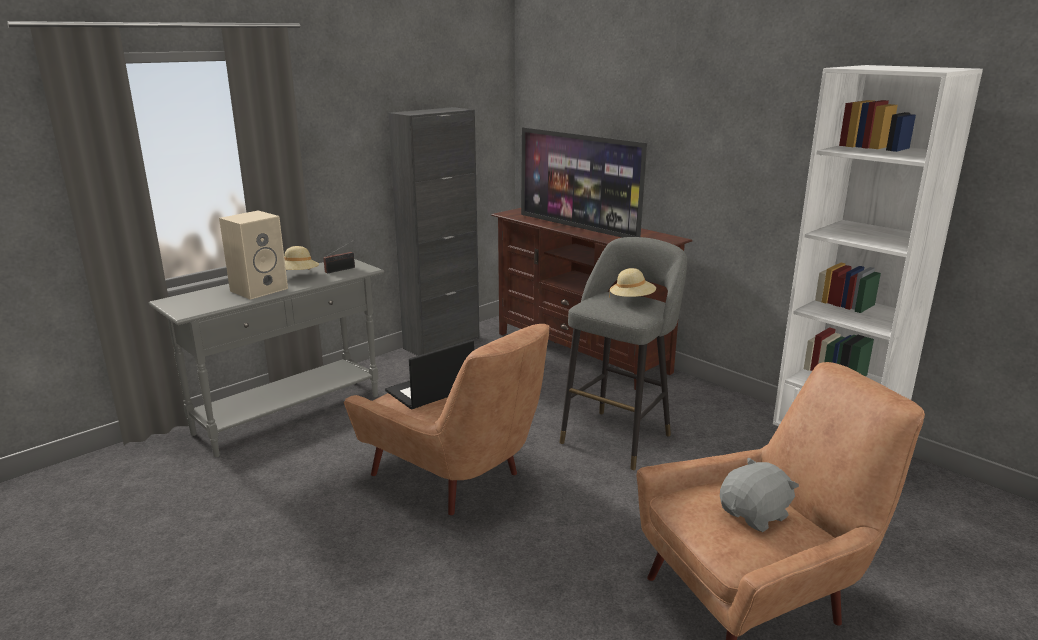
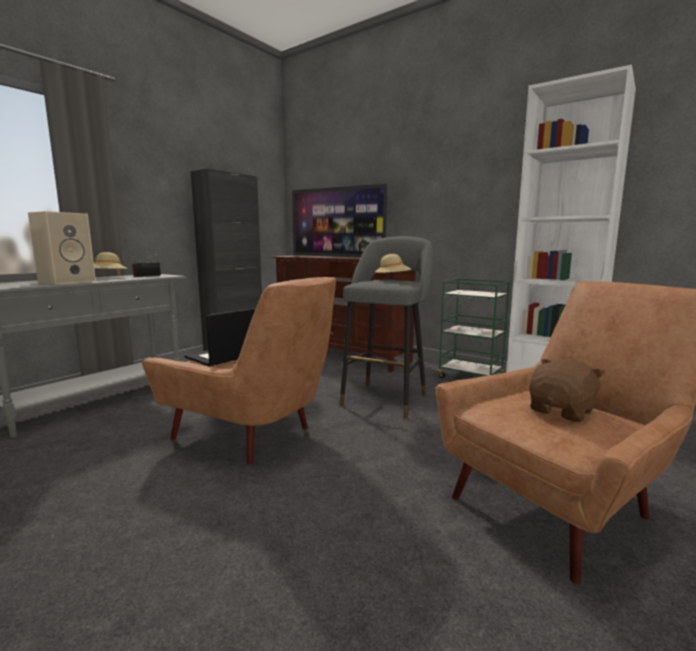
camera: 10 degrees left, 10 degrees down
(741, 410) = (471, 377): none -> green cart
(755, 515) = (562, 411): grey plush toy -> brown plush toy

